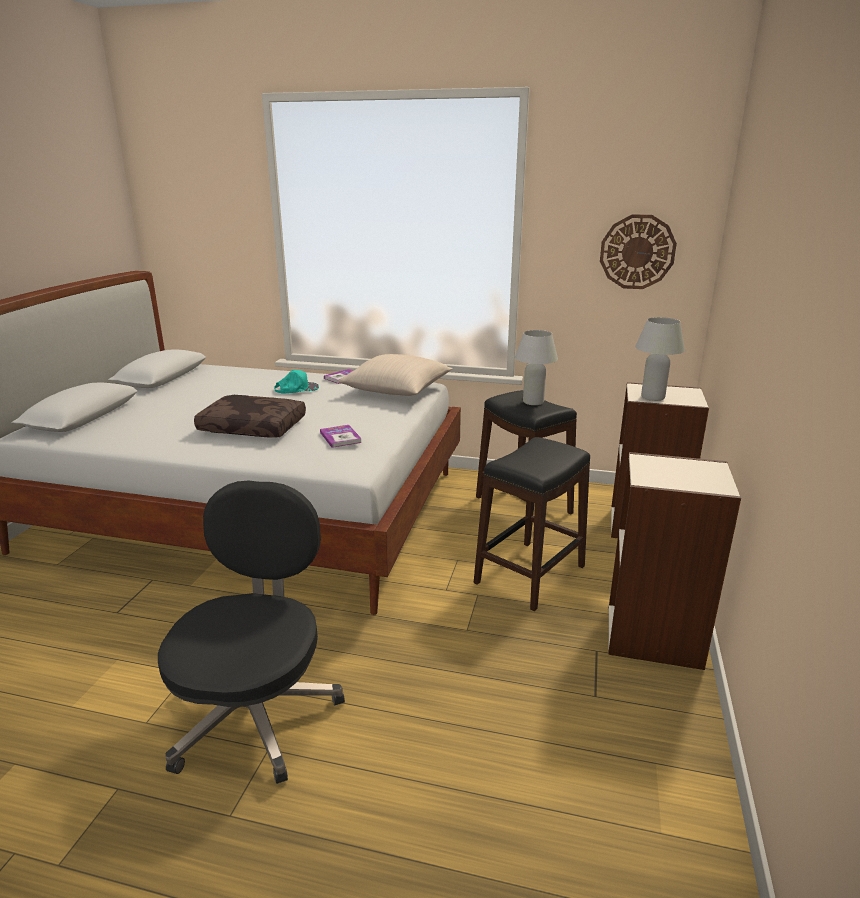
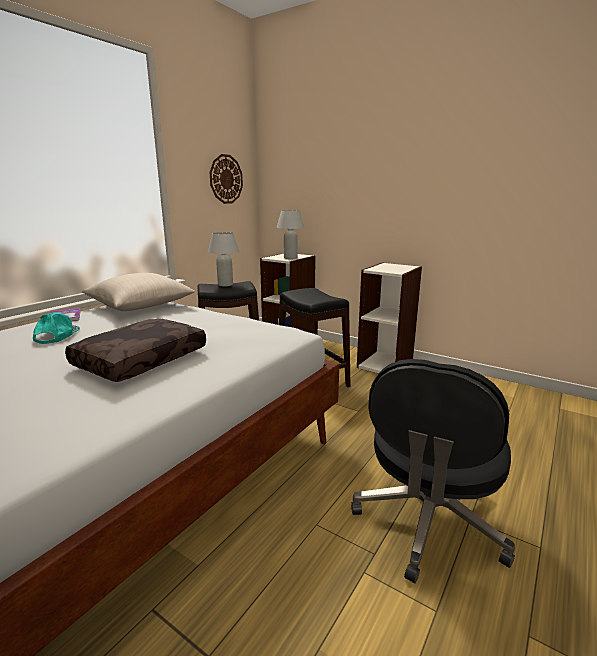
camera: 70 degrees left, 5 degrees down
(256, 712) = (428, 522): black office chair -> black office chair turned 90 degrees counterclockwise
(340, 437) = (230, 328): book -> none

